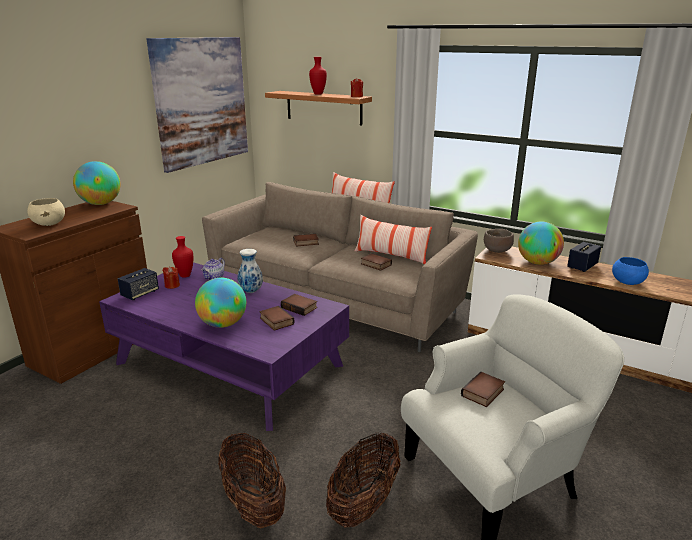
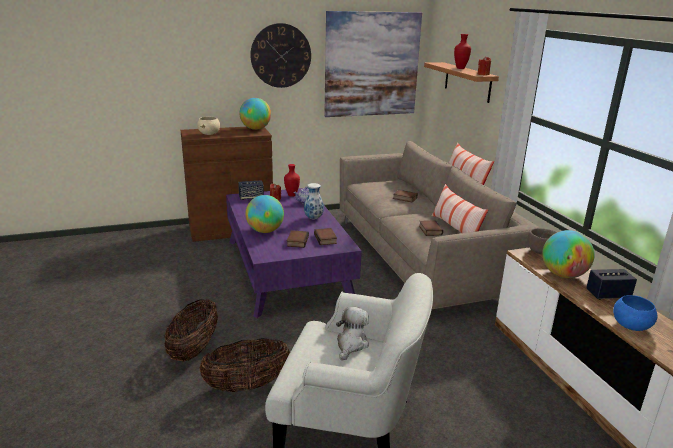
camera: 40 degrees right, 0 degrees up
(104, 101) = (281, 56): none -> wall clock
(483, 393) = (351, 344): book -> plush toy

